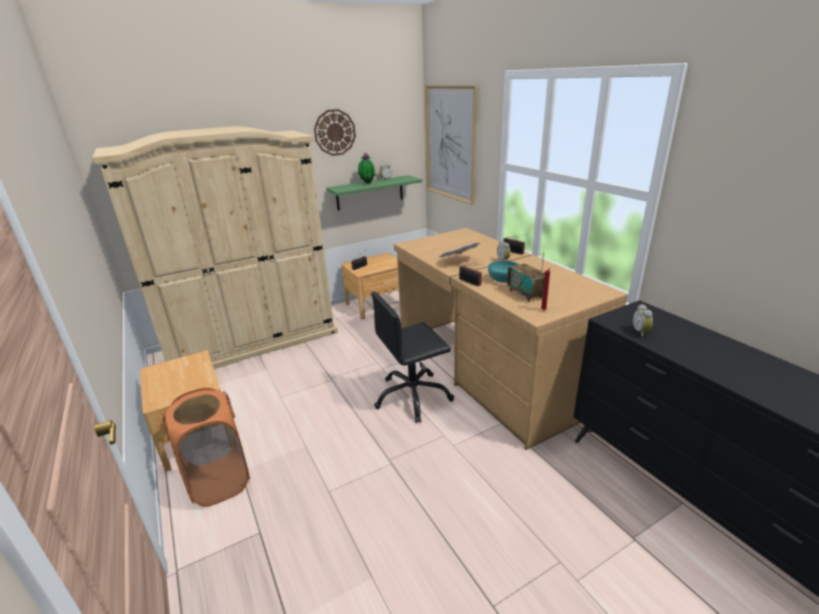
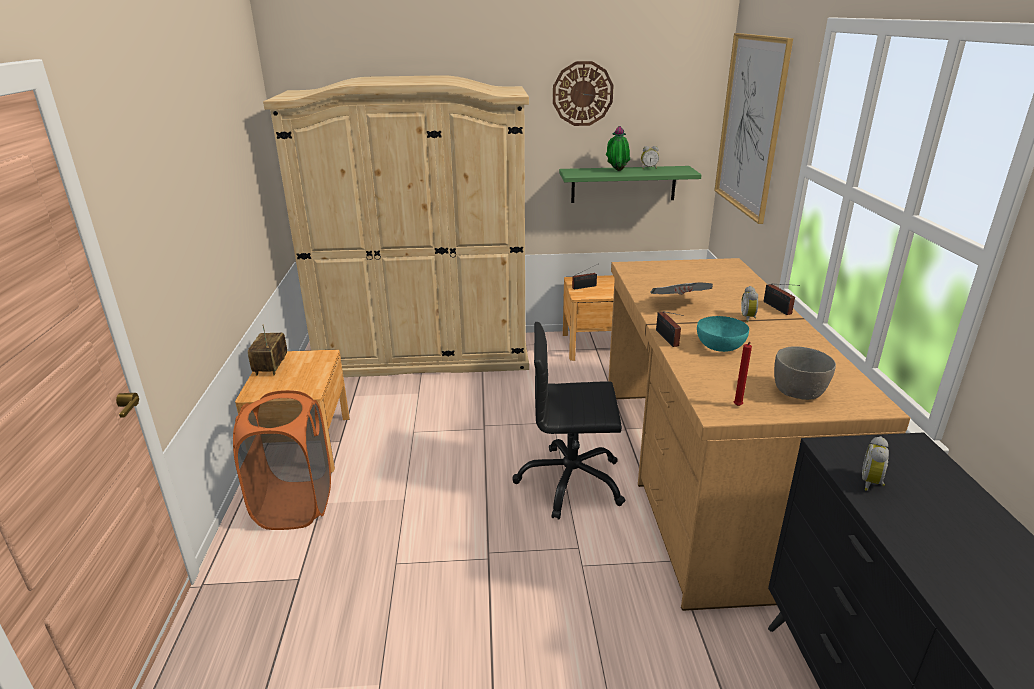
camera: 25 degrees right, 0 degrees up
(526, 294) = (734, 375): radio -> radio (271, 367)
(567, 295) = (799, 392): none -> grey bowl

